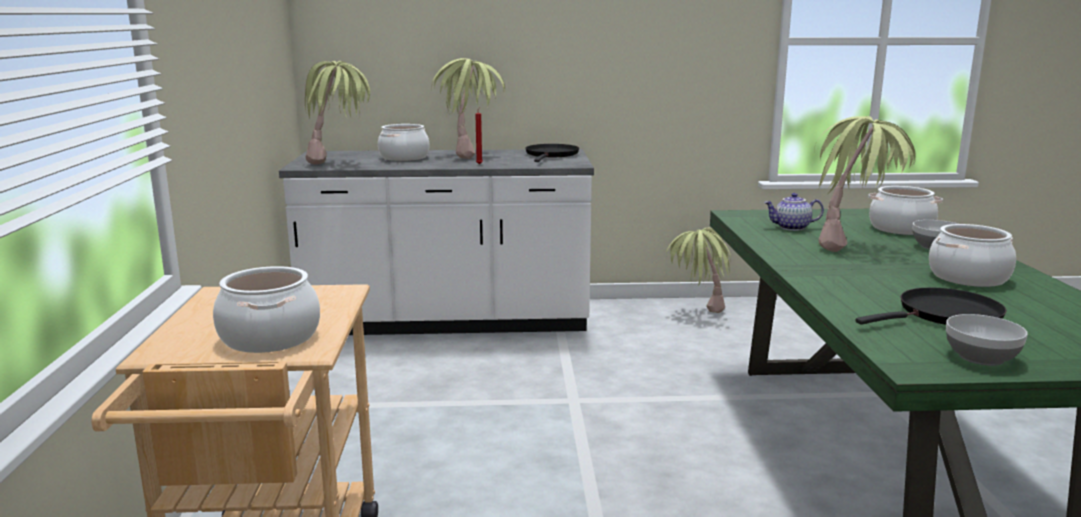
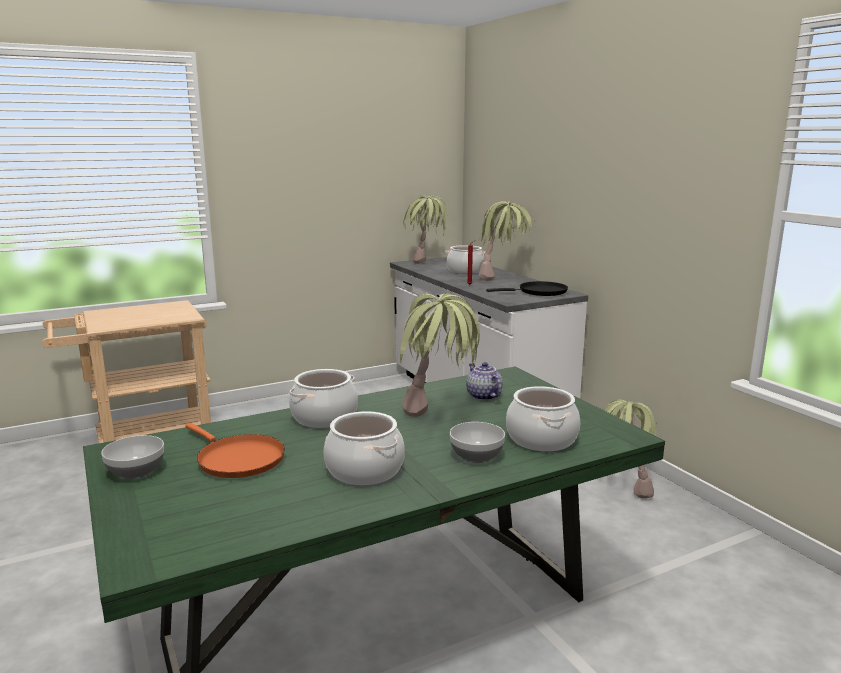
camera: 65 degrees right, 0 degrees up
(270, 338) = (115, 320): cooking pot -> cooking pot (324, 417)
(944, 315) = (237, 459): black frying pan -> orange frying pan

